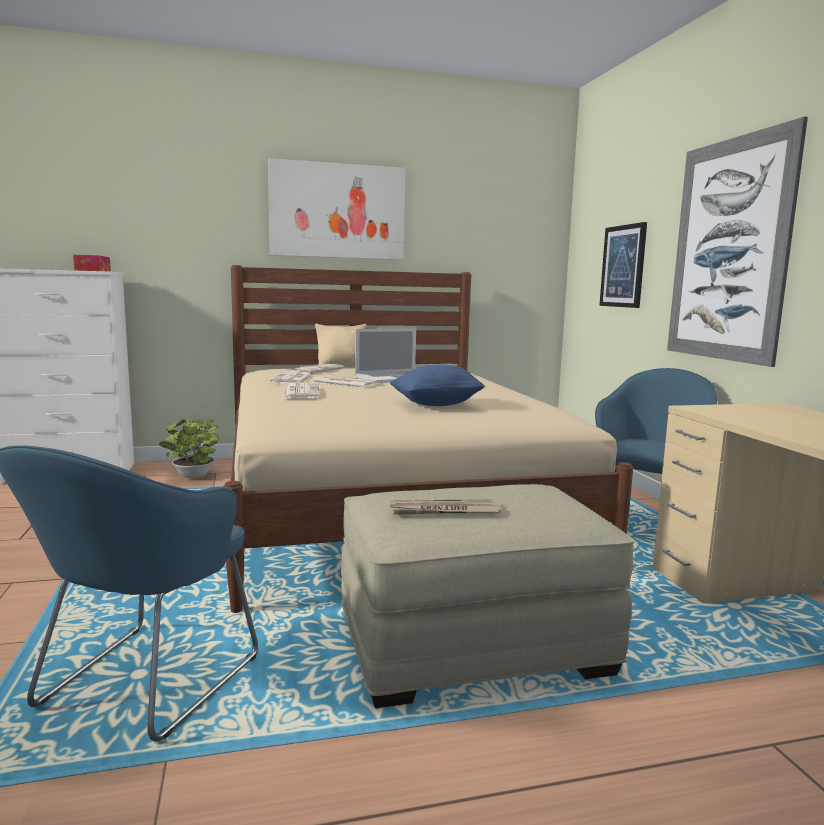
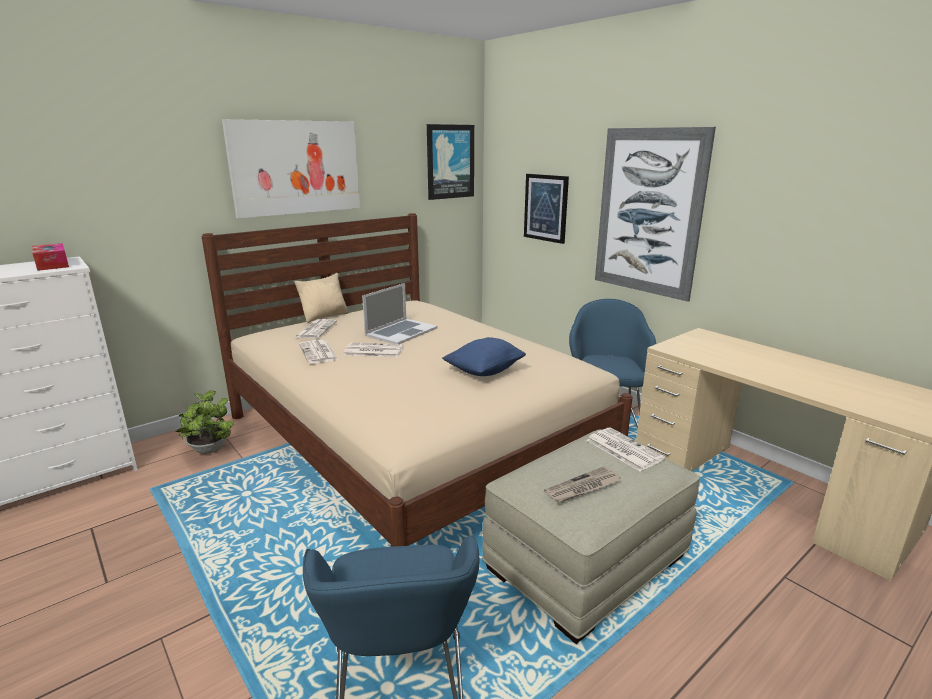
camera: 25 degrees left, 10 degrees up
(300, 392) = (358, 376): newspaper -> newspaper (623, 449)
(523, 220) = (450, 162): none -> picture

